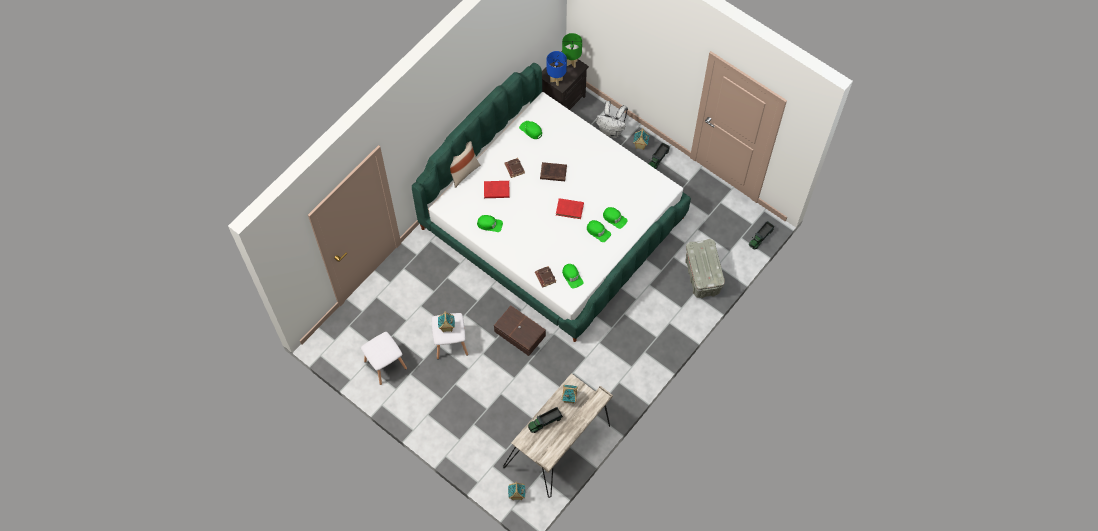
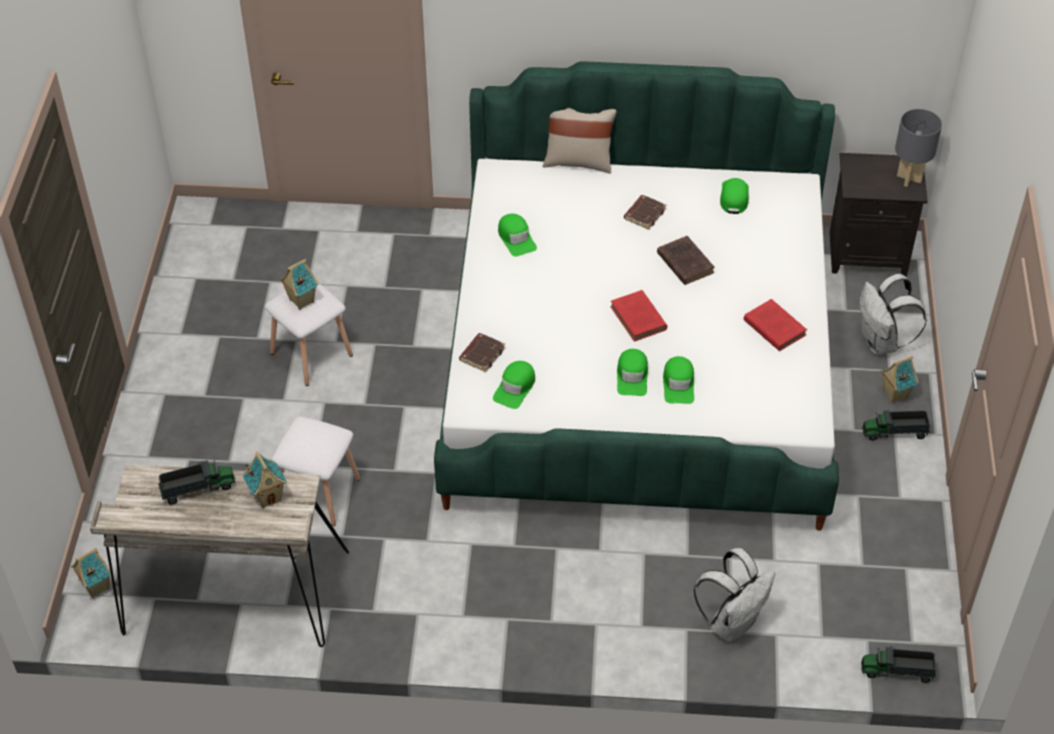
camera: 55 degrees right, 15 degrees down
(384, 364) = (212, 299): white stool -> white stool (318, 492)
(496, 190) = (583, 214): red book -> red book (773, 327)
(519, 334) = (397, 430): brown storage box -> none
(545, 422) = (197, 489): toy truck -> toy truck turned 135 degrees clockwise
(556, 80) = (857, 178): blue table lamp -> none
(571, 63) = (909, 179): green table lamp -> grey table lamp
(702, 276) = (732, 622): grey storage box -> white backpack

